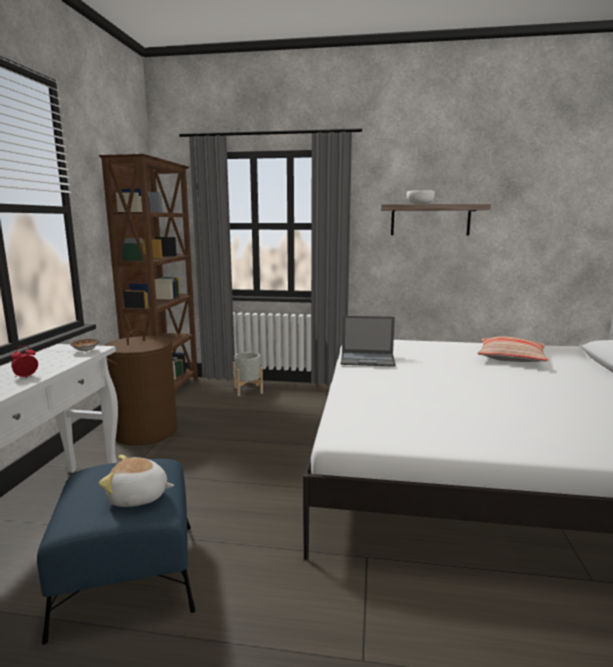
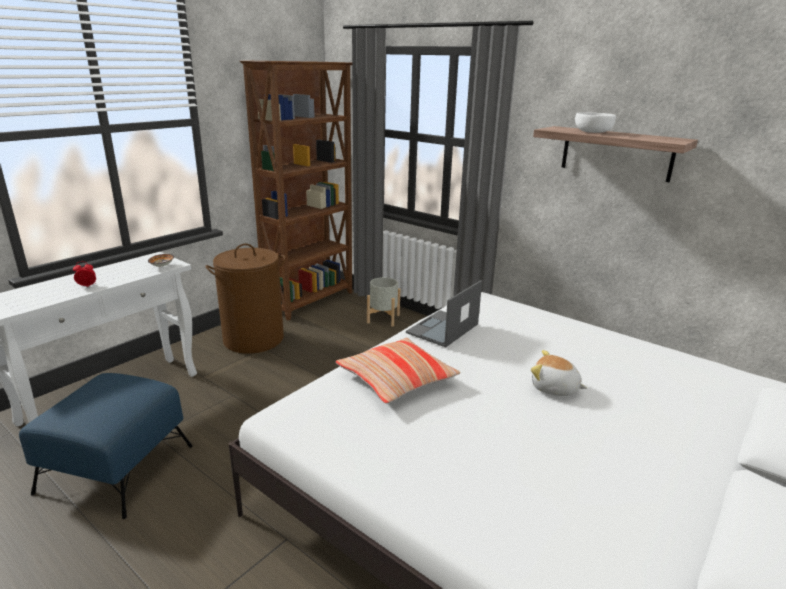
camera: 30 degrees right, 10 degrees up
(138, 497) = (100, 414): plush toy -> plush toy (554, 388)
(368, 359) = (442, 329): laptop -> laptop turned 90 degrees clockwise
(511, 358) = (630, 376): pillow -> pillow (396, 379)

